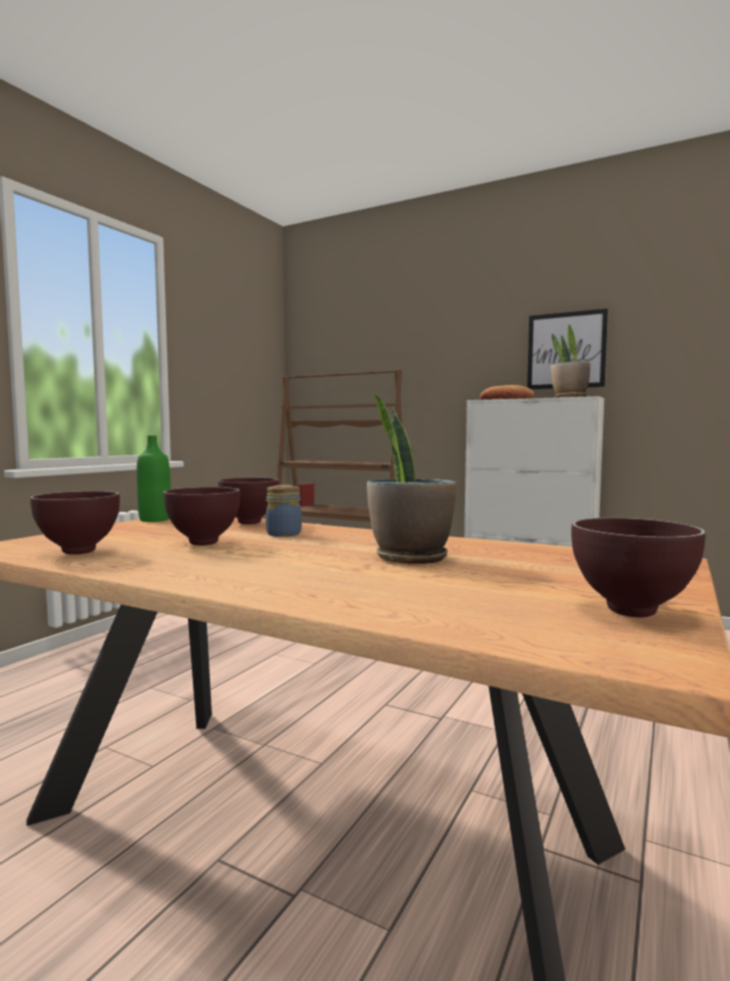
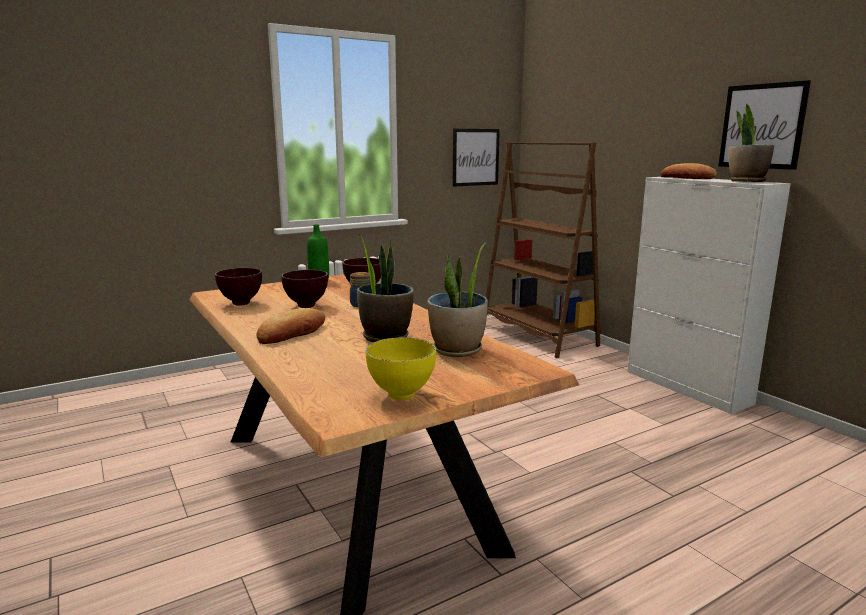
camera: 30 degrees right, 10 degrees up
(247, 393) = (475, 157): none -> picture
(259, 571) = (292, 333): none -> bread
(533, 557) = (457, 350): none -> potted plant
(628, 612) = (400, 395): brown bowl -> yellow bowl

